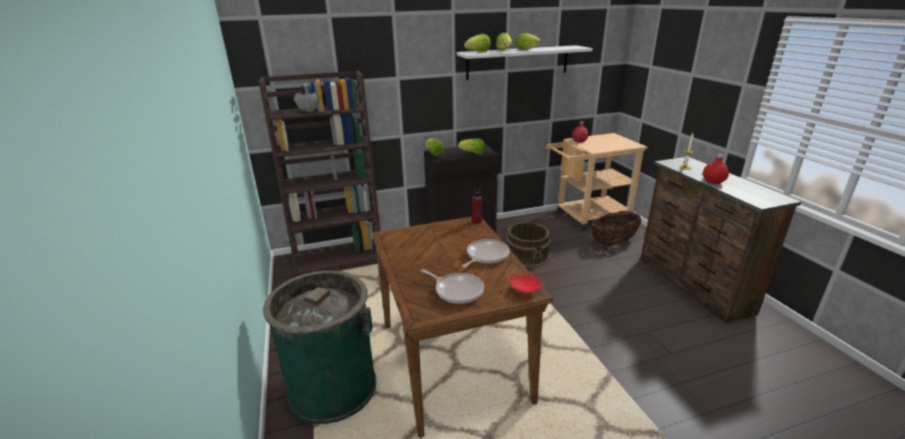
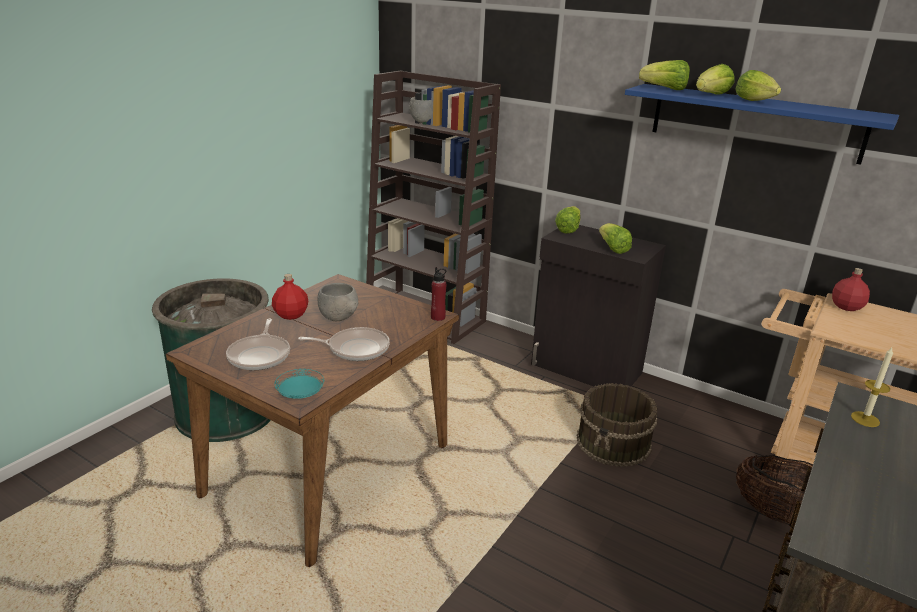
camera: 50 degrees right, 0 degrees up
(440, 250) = (339, 319): none -> grey bowl
(517, 62) = (755, 122): white shelf -> blue shelf
(525, 290) = (300, 395): red plate -> turquoise plate
(713, 181) = (845, 464): red bottle -> red bottle (290, 315)

